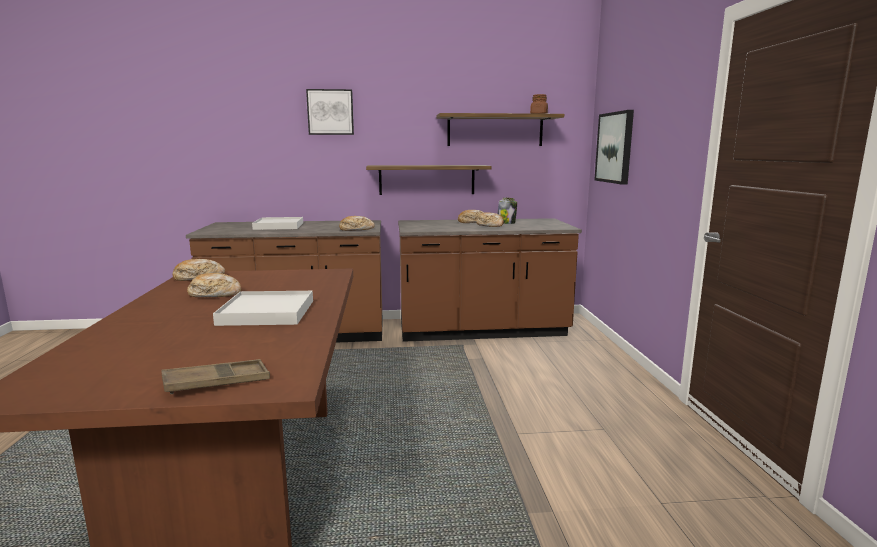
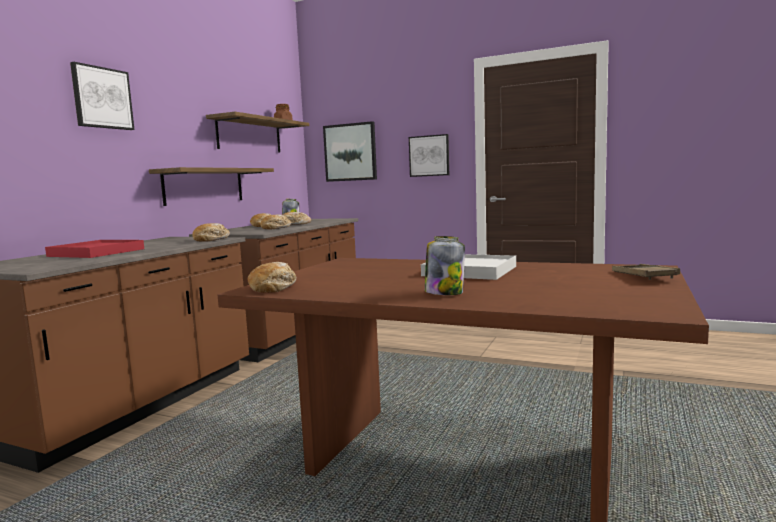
camera: 60 degrees left, 5 degrees down
(153, 318) = (444, 293): none -> jar
(215, 294) = (374, 282): bread -> bread (276, 228)
(279, 226) = (97, 252): white tray -> red tray
(667, 160) = (429, 156): none -> picture

